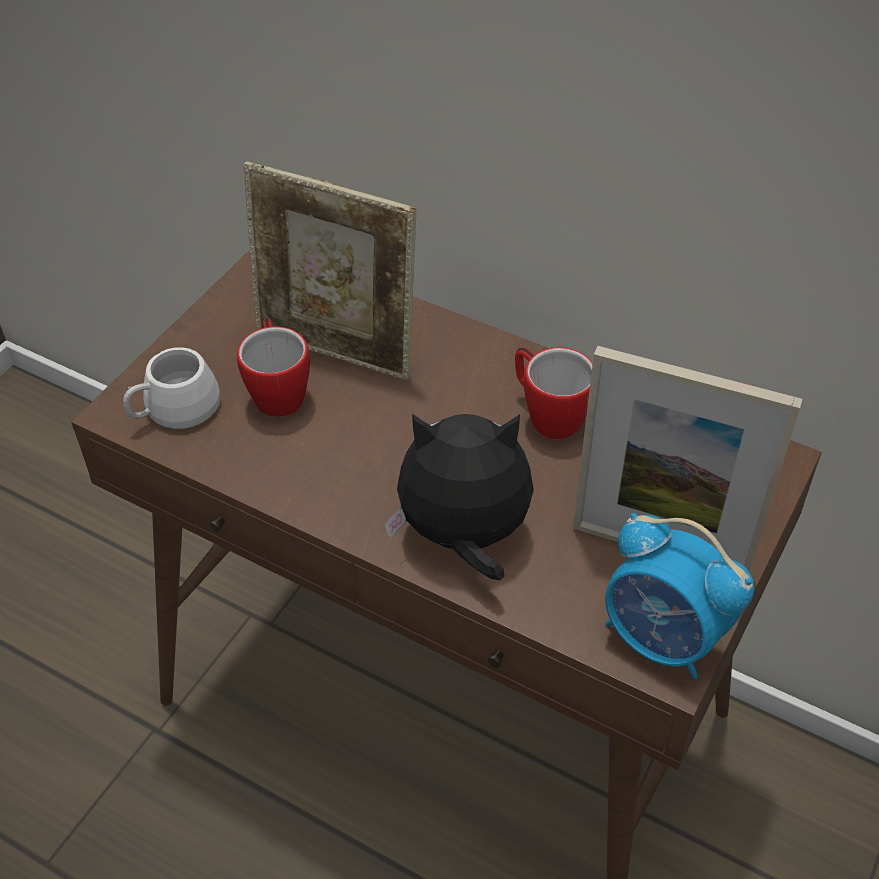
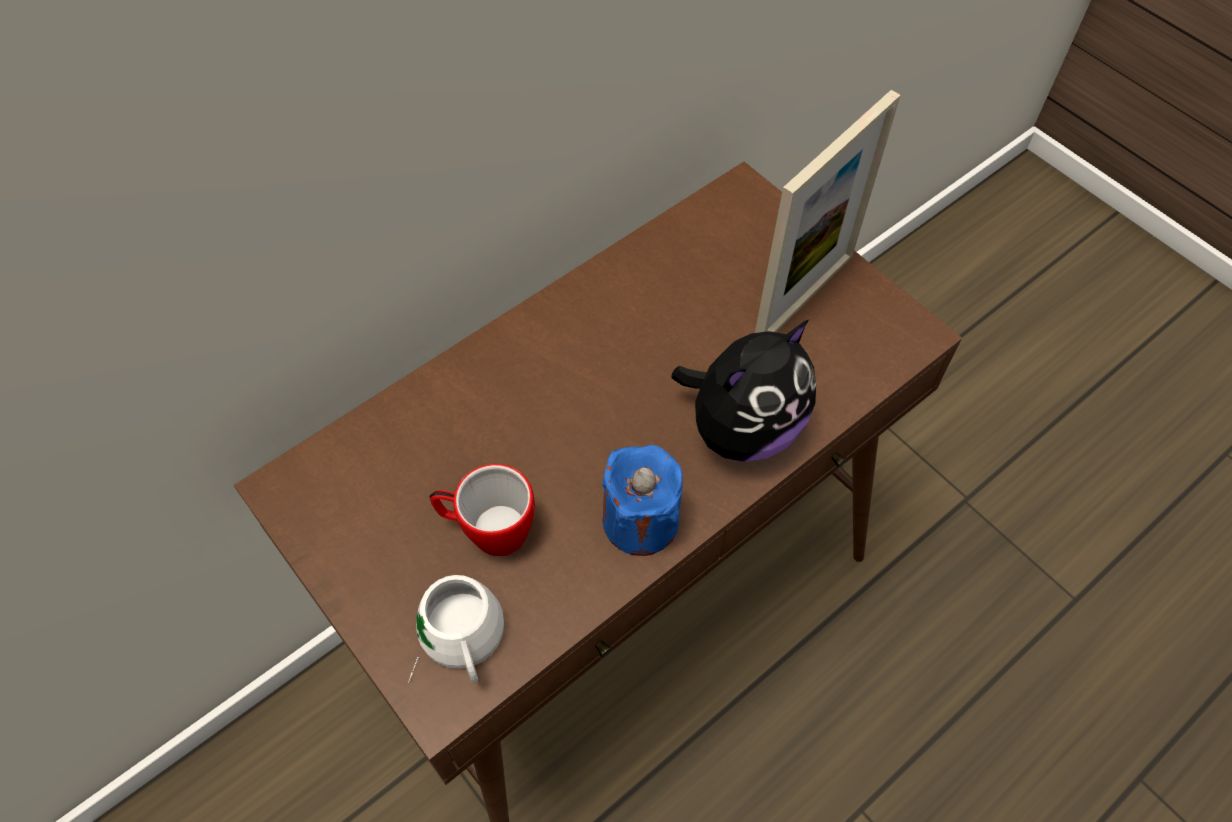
camera: 70 degrees left, 10 degrees up
(327, 488) = (640, 521): none -> blue candle
(337, 351) = (458, 460): picture frame -> none
(464, 538) = (742, 428): plush toy -> plush toy turned 150 degrees counterclockwise
(547, 415) = (625, 318): mug -> none
(663, 638) = (889, 329): alarm clock -> none

